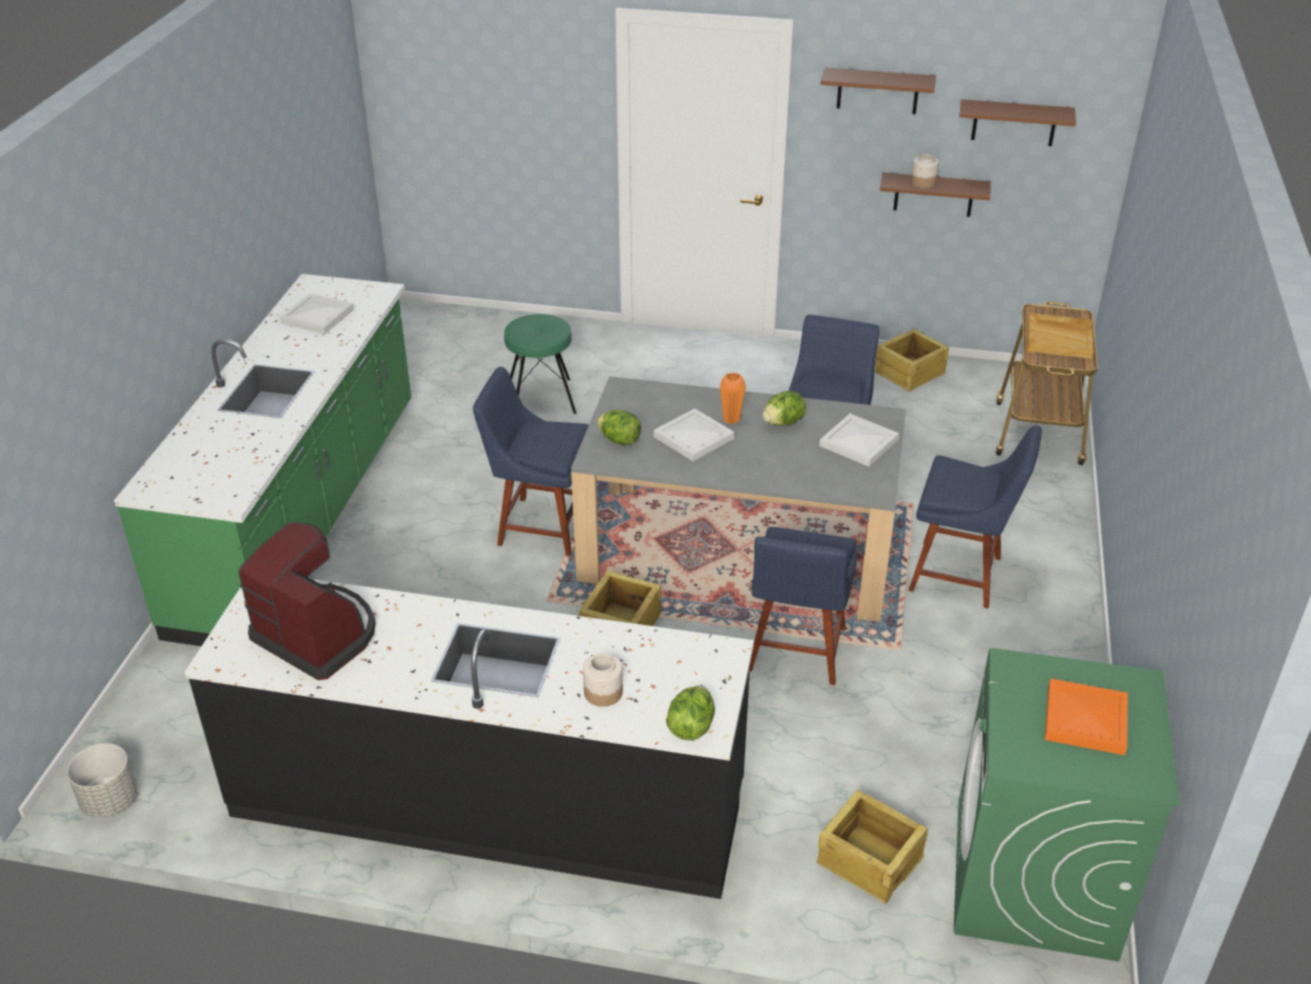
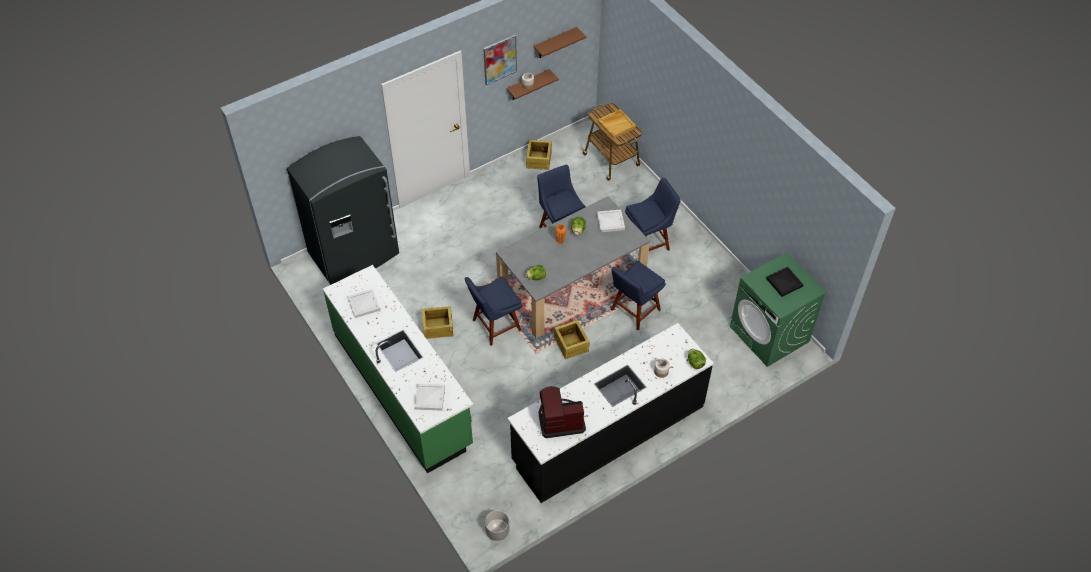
camera: 45 degrees left, 15 degrees up
(486, 336) = (354, 254): none -> grey fridge
(542, 398) = (419, 269): green stool -> none
(693, 438) = (558, 258): white tray -> white tray (430, 398)
(795, 653) = (633, 311): blue chair -> blue chair turned 75 degrees clockwise
(869, 859) = (725, 363): crate -> crate (437, 327)
(877, 91) = (499, 59): brown shelf -> picture
(1086, 720) = (785, 283): orange tray -> black tray

